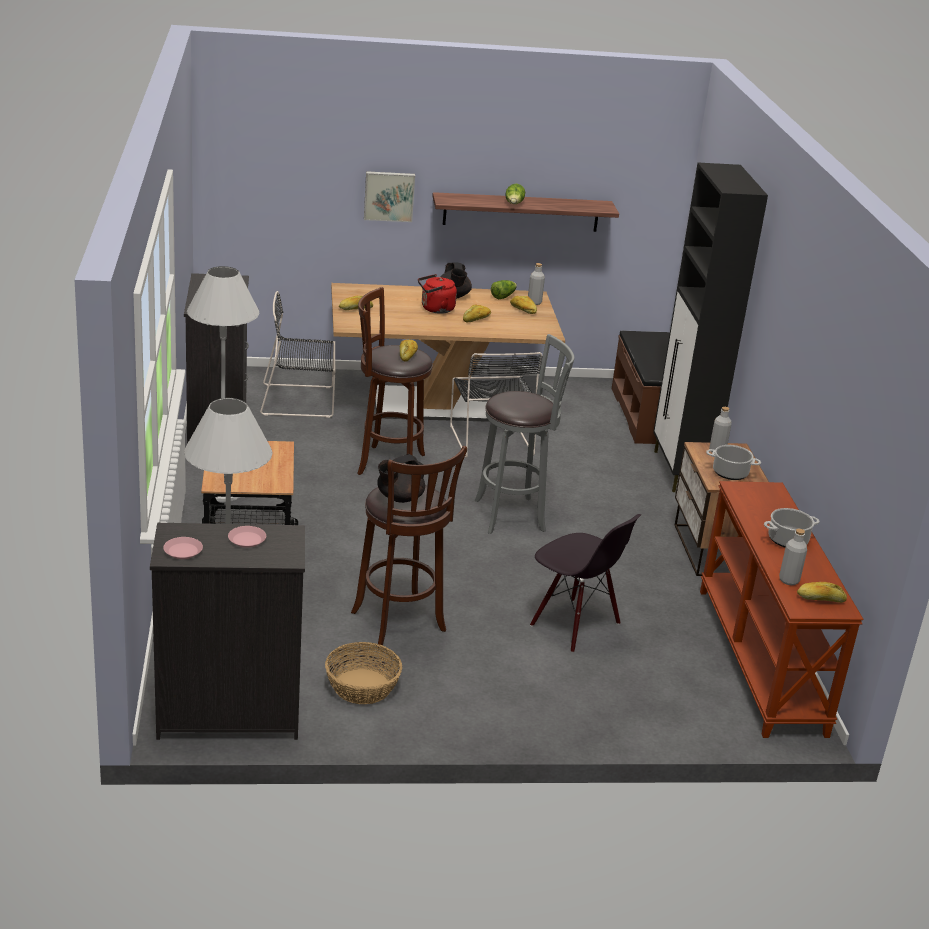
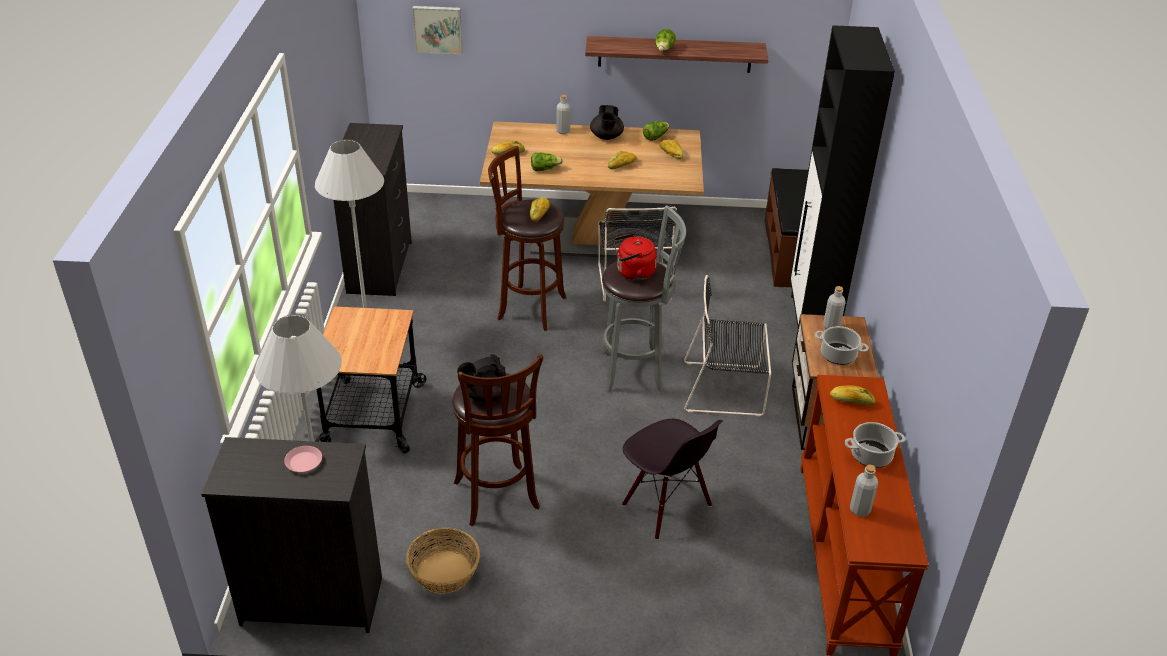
camera: 10 degrees right, 10 degrees up
(183, 551) = (238, 475): pink plate -> none
(301, 401) = (464, 233): black chair -> black chair (726, 389)
(389, 196) = (545, 39): picture -> picture (438, 29)
(398, 322) = (545, 169): none -> lettuce
(435, 309) = (585, 153): red kettle -> red kettle (633, 273)
(534, 302) = (684, 144): grey bottle -> grey bottle (563, 131)
(820, 599) = (888, 536): bread -> bread (851, 401)

